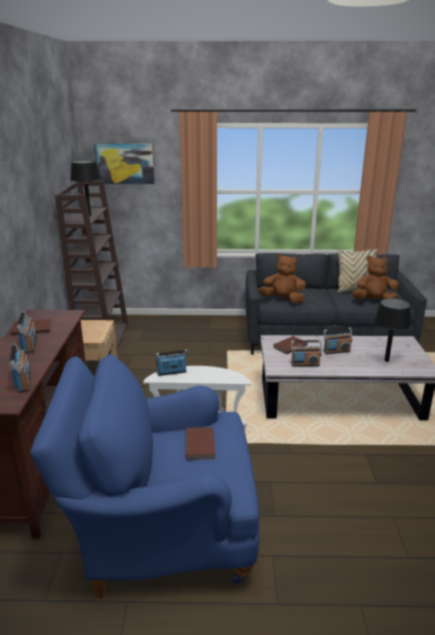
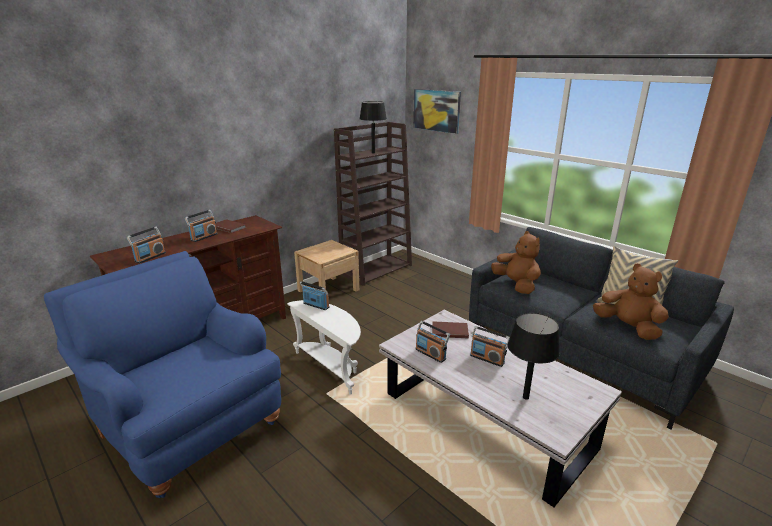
camera: 45 degrees right, 0 degrees up
(201, 444) = (202, 362): brown book -> none

